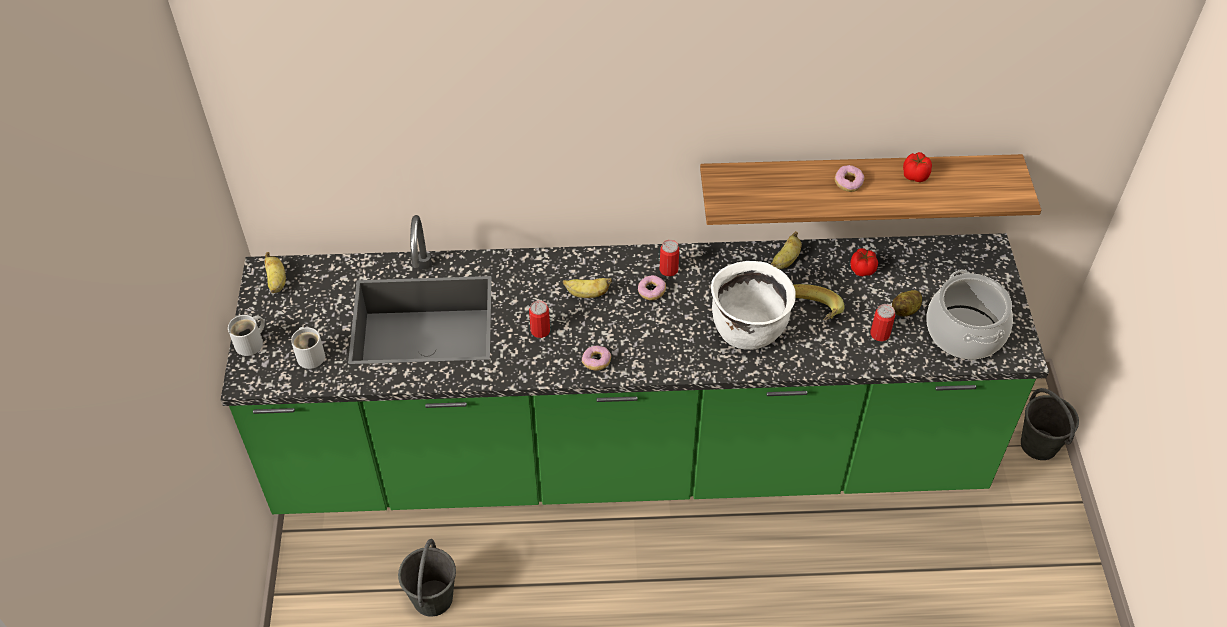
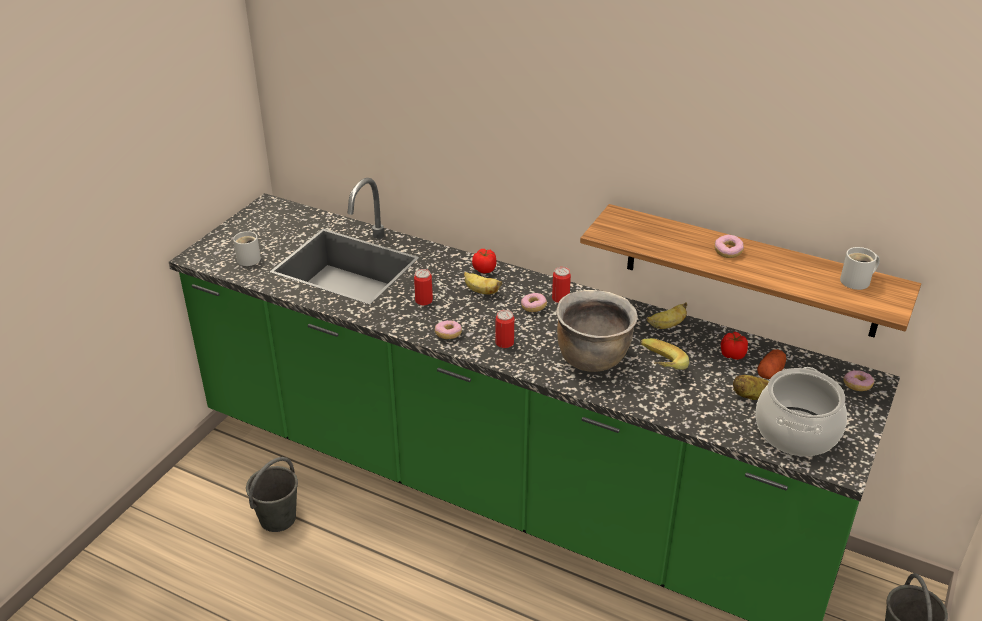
camera: 30 degrees right, 15 degrees down
(251, 343) = (219, 239): white mug -> white mug (858, 281)
(277, 282) = (269, 212): banana -> none
(747, 329) = (592, 358): white cooking pot -> brown cooking pot
(880, 334) = (711, 403): can -> can (504, 343)
(905, 276) = (770, 372): none -> potato
(915, 175) = (797, 265): tomato -> tomato (485, 269)
(980, 259) = (857, 385): none -> donut

